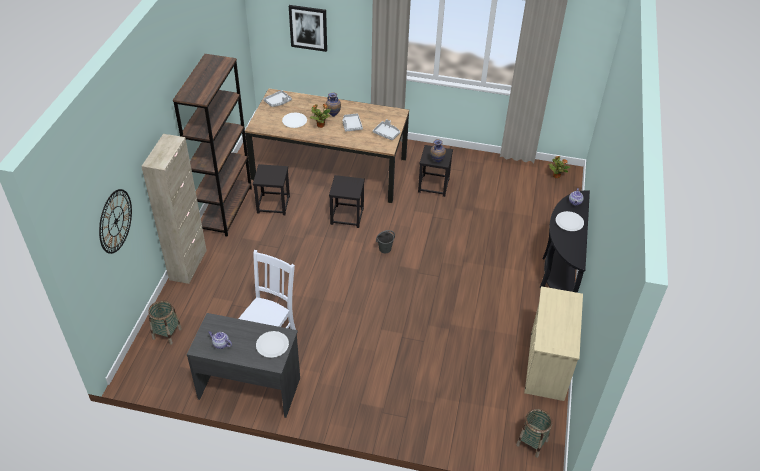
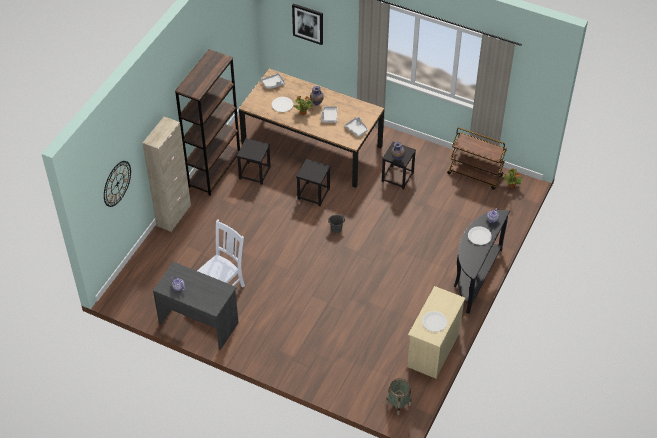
camera: 15 degrees right, 5 degrees up
(167, 333) = (146, 269): basket -> none
(272, 345) = (215, 294): white plate -> white plate (434, 322)
(514, 171) = (475, 174): none -> brown cart

